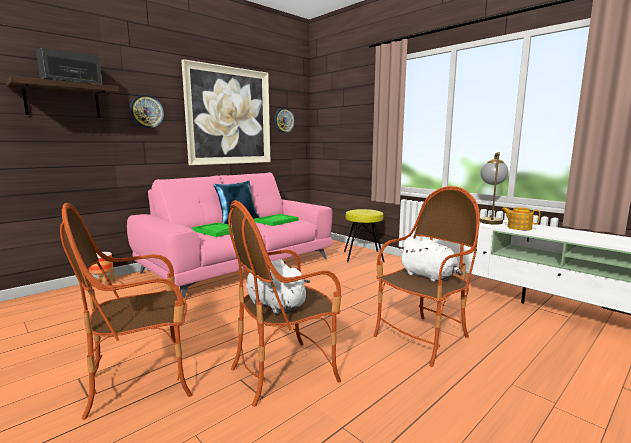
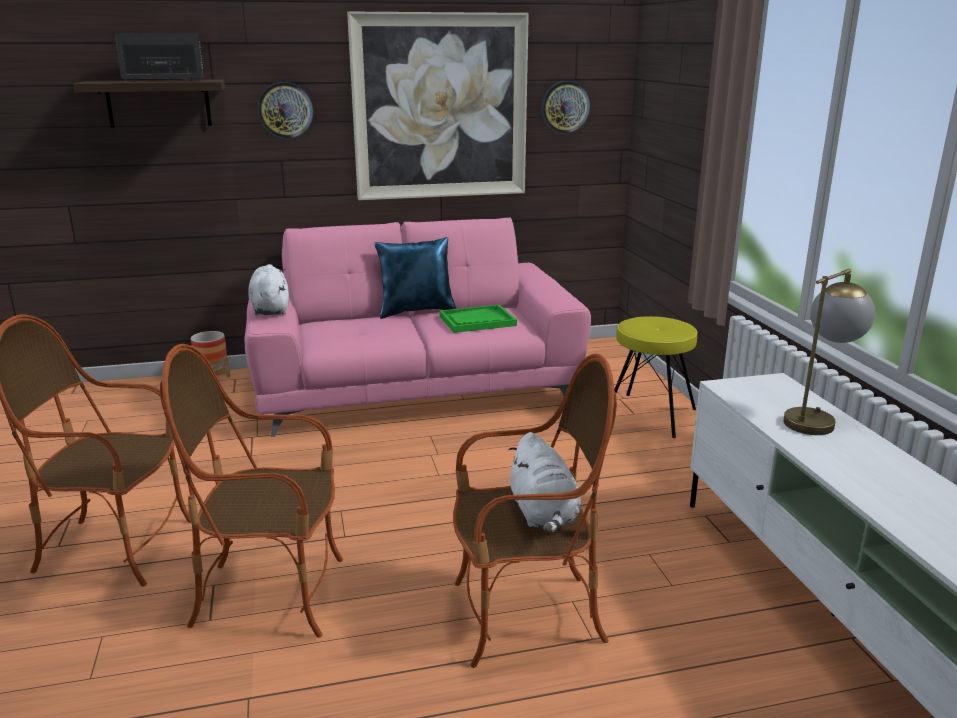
camera: 30 degrees right, 10 degrees up
(217, 231) = (355, 329): green tray -> none
(274, 304) = (247, 498): white plush toy -> white plush toy (270, 309)
(518, 227) = (835, 456): teapot -> none

